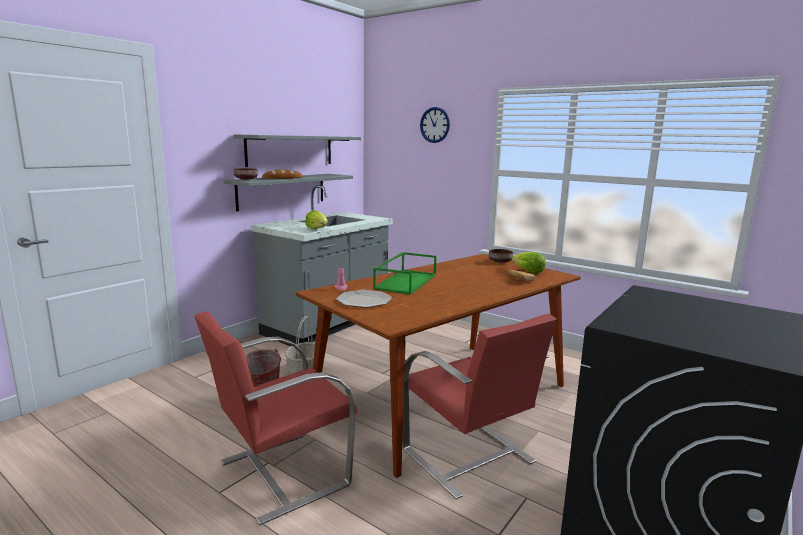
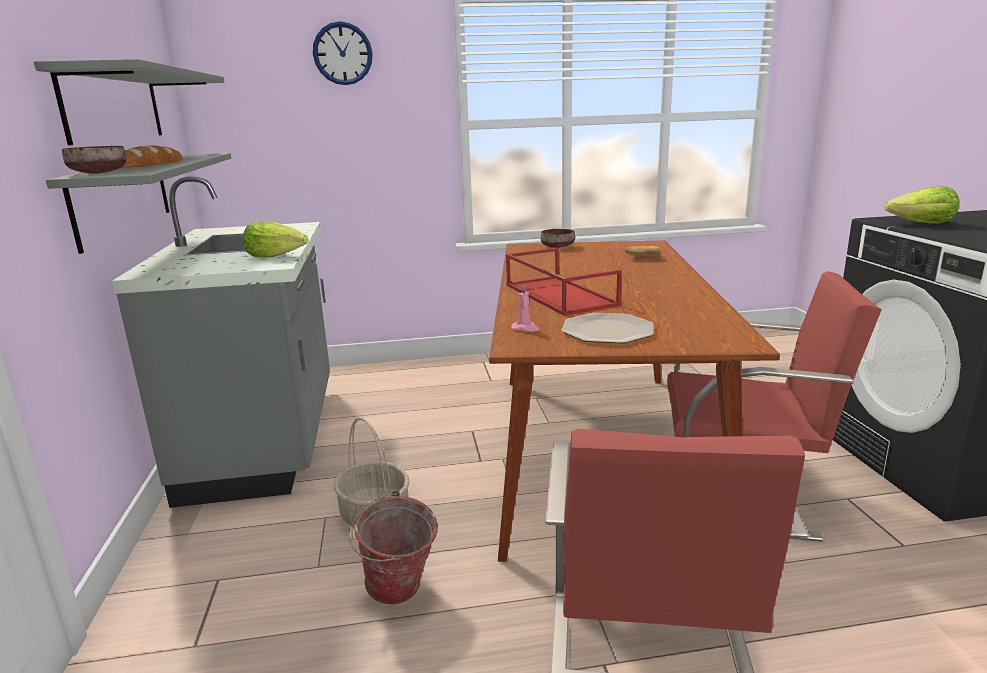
camera: 45 degrees left, 5 degrees up
(405, 281) = (558, 295): green tray -> red tray
(527, 271) = (615, 248): lettuce -> lettuce (921, 224)

